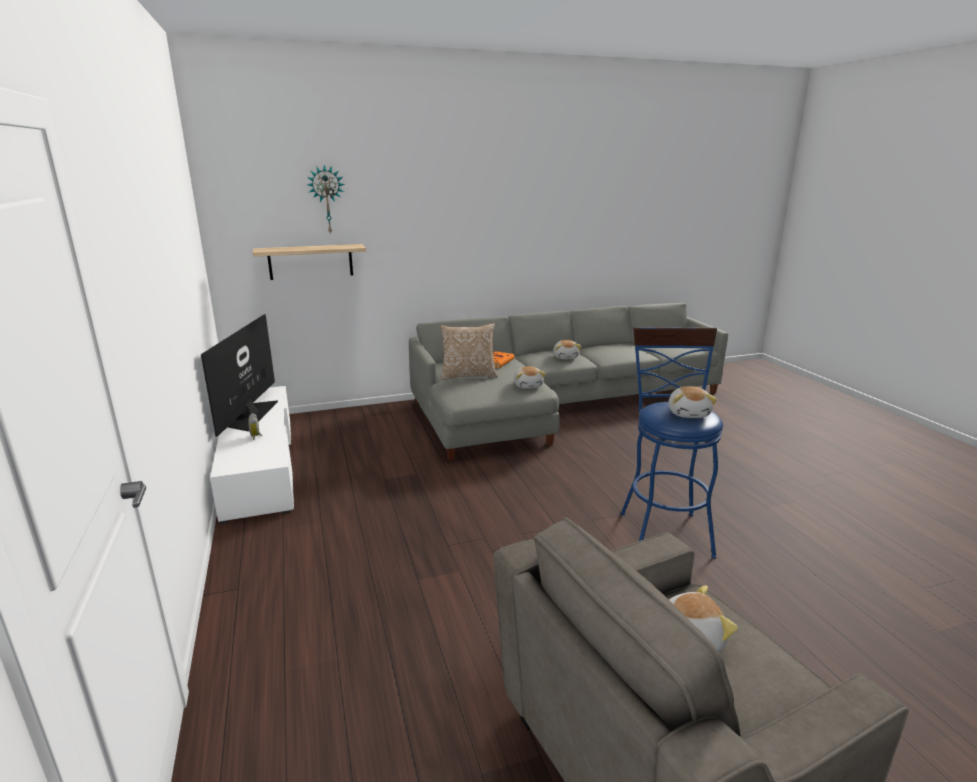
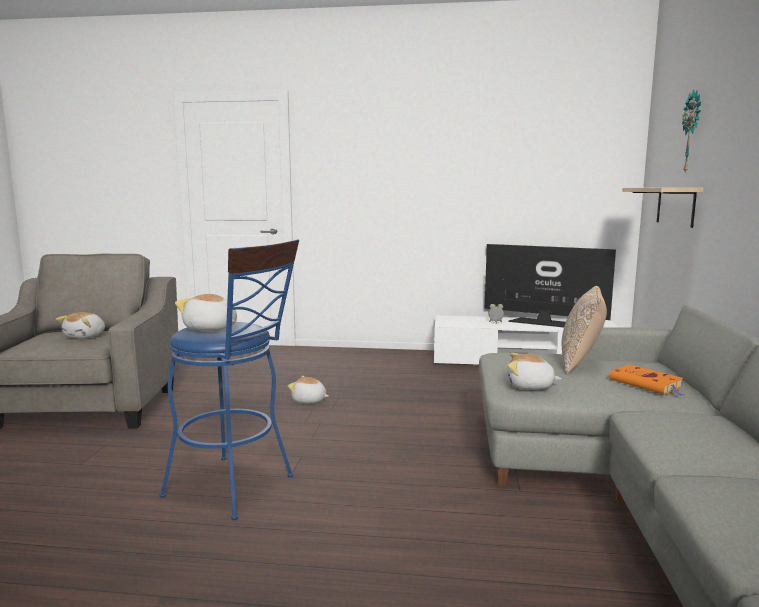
camera: 115 degrees right, 10 degrees down
(566, 357) = (692, 438): plush toy -> plush toy (309, 401)

